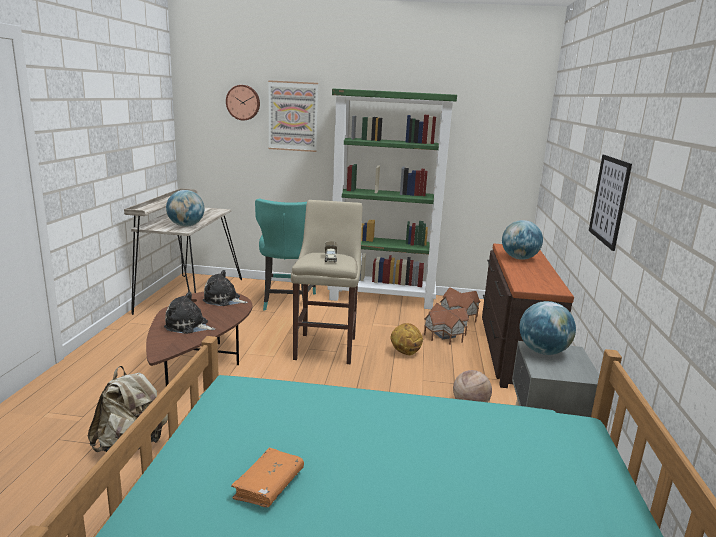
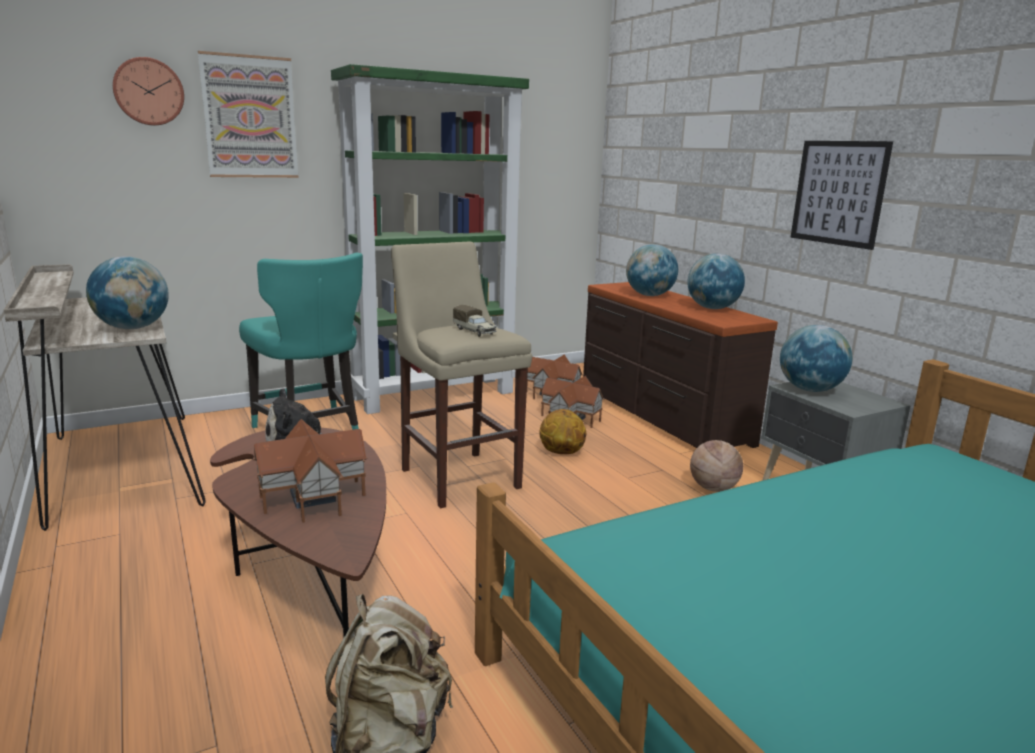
camera: 35 degrees left, 0 degrees up
(188, 326) = (314, 497): plush toy -> toy house
(269, 485) = (877, 657): orange book -> none
(544, 276) = (712, 308): none -> globe

